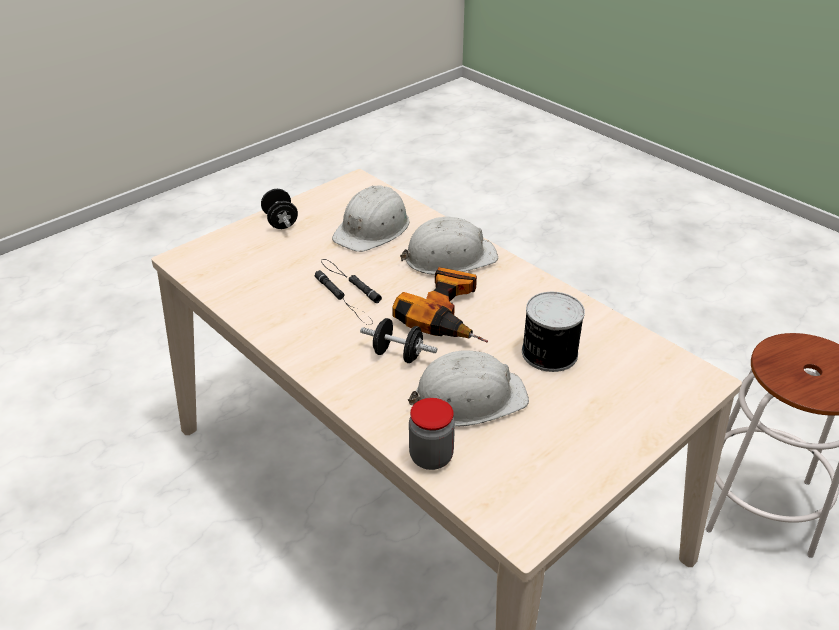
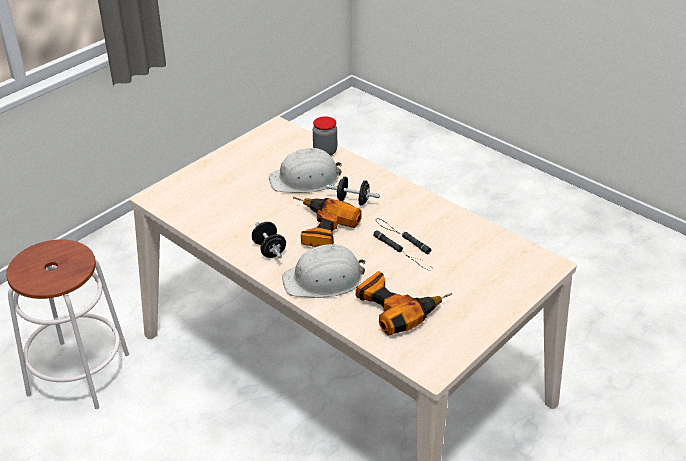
camera: 175 degrees right, 0 degrees up
(280, 221) = (487, 309): black dumbbell -> black dumbbell (269, 250)
(373, 228) = (397, 306): white hard hat -> power drill
(548, 353) = (251, 207): can -> none

